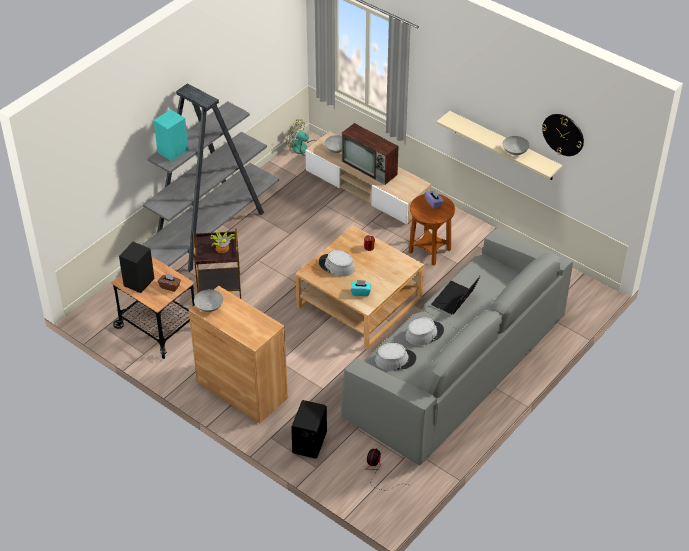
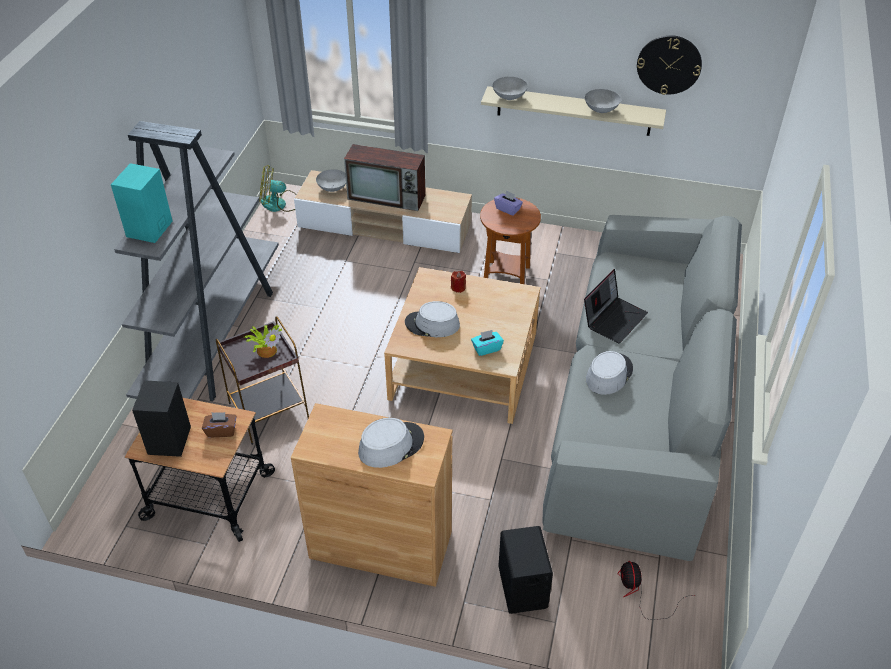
camera: 25 degrees left, 0 degrees up
(209, 307) = (321, 442): grey bowl -> grey bowl (509, 97)
(395, 359) = (598, 423): grey hat -> grey hat (391, 445)
(454, 300) = (614, 318): laptop -> laptop turned 150 degrees counterclockwise

